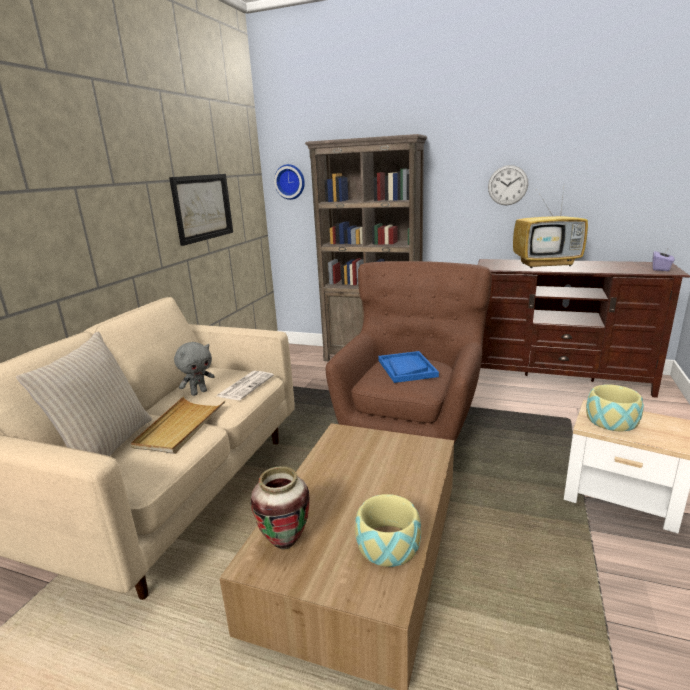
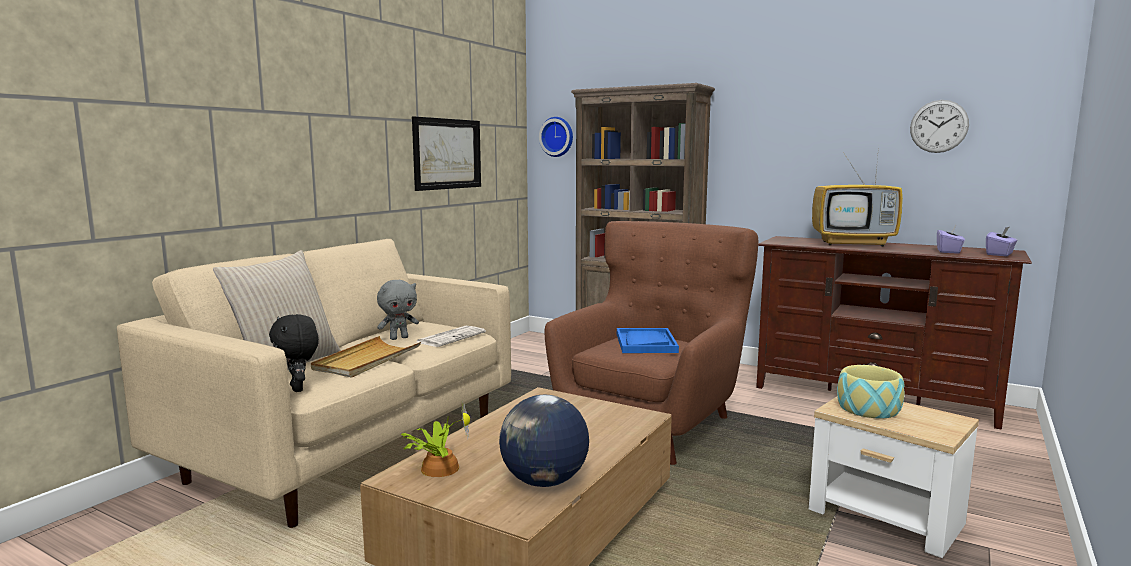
camera: 10 degrees right, 10 degrees down
(128, 477) = (298, 388): none -> black plush toy
(285, 542) = (438, 467): vase -> potted plant
(388, 545) = (544, 482): bowl -> globe
(507, 185) = (810, 147): wall clock -> wall clock (939, 126)
(623, 268) = (949, 251): none -> purple tissue box

